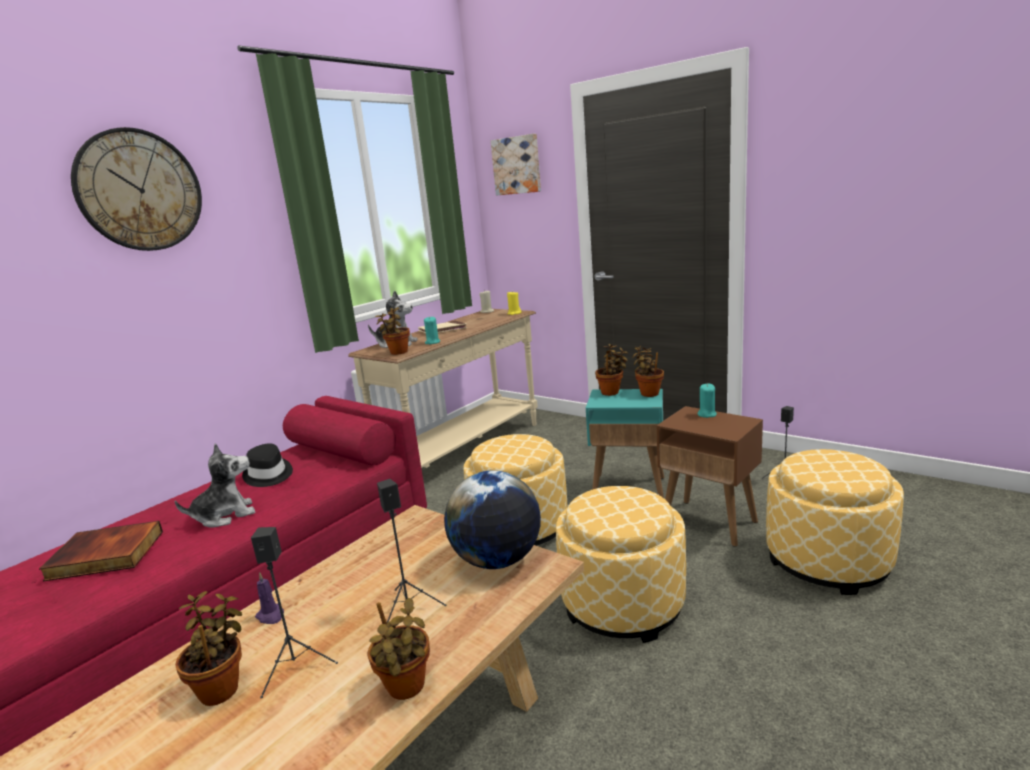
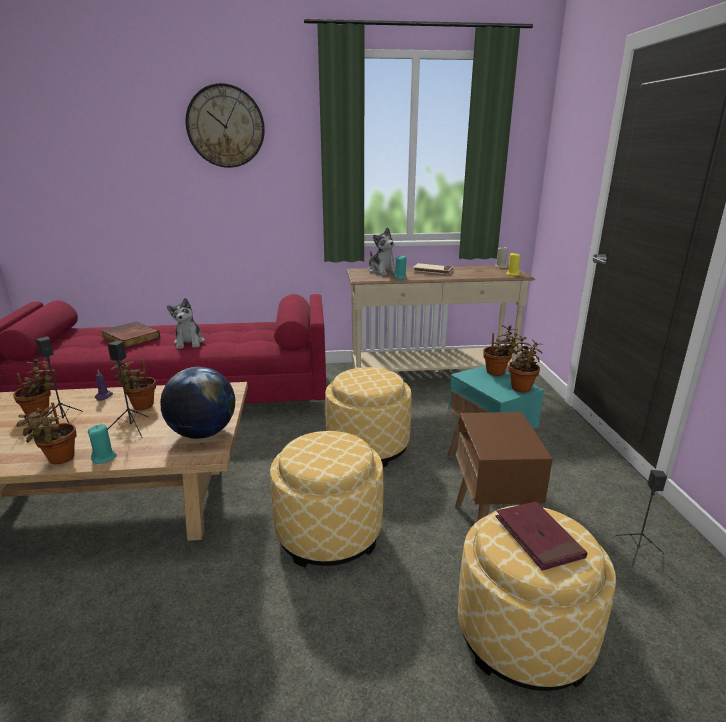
camera: 45 degrees right, 5 degrees up
(225, 515) = (189, 342): plush toy -> plush toy turned 60 degrees clockwise
(268, 475) = (239, 331): black hat -> none
(397, 353) = (364, 277): potted plant -> potted plant (140, 406)
(517, 165) = (574, 126): picture -> none
(706, 414) = (517, 427): turquoise candle -> turquoise candle (104, 458)
(833, 465) = (538, 537): none -> red book

